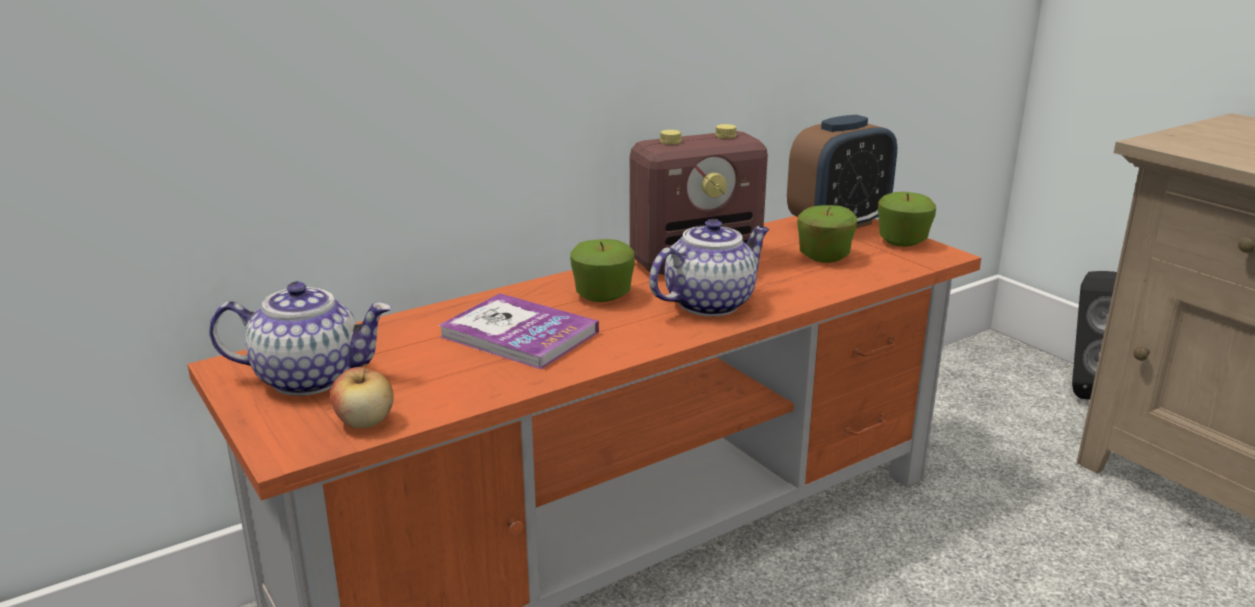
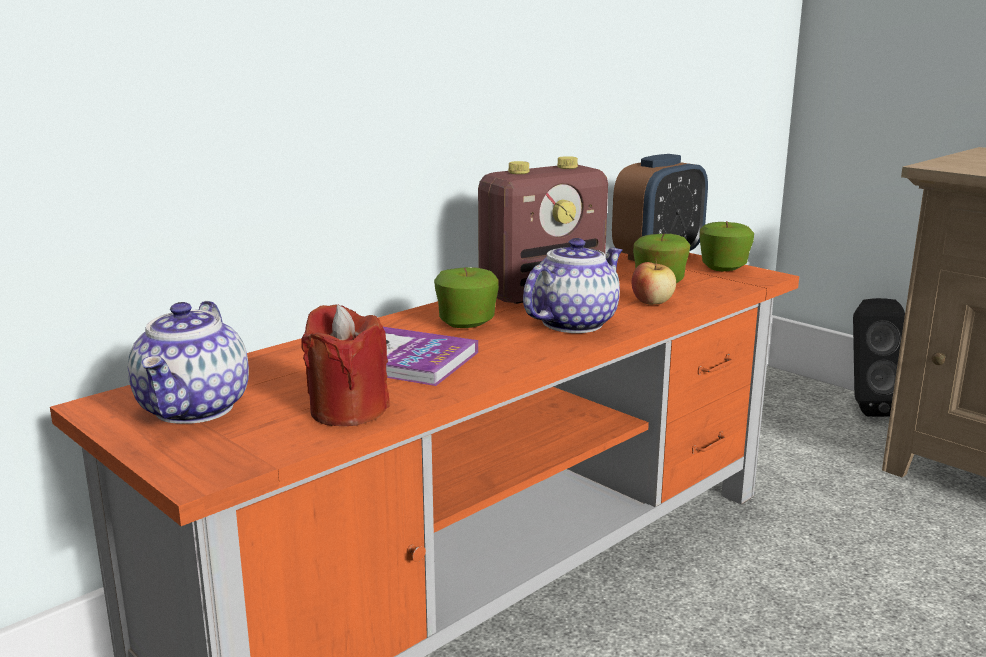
camera: 10 degrees left, 5 degrees down
(310, 378) = (195, 409): teapot -> teapot turned 105 degrees clockwise
(365, 422) = (273, 443): apple -> apple (652, 302)
(446, 392) = (348, 411): none -> red candle

